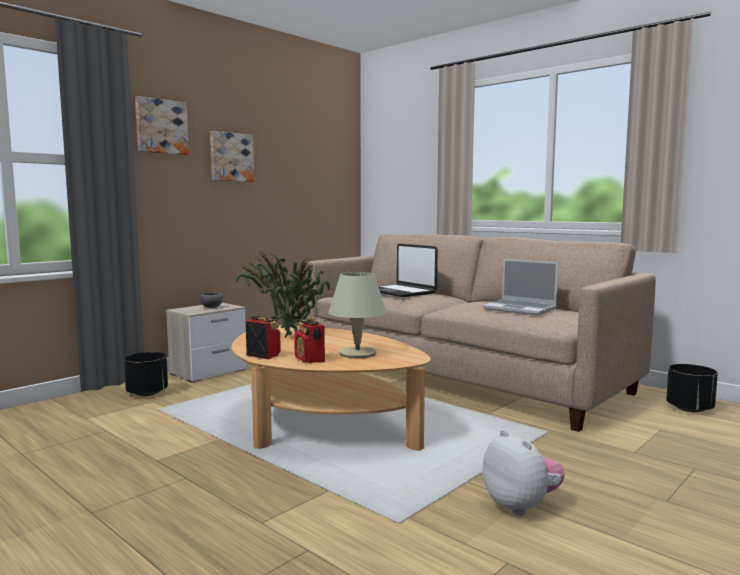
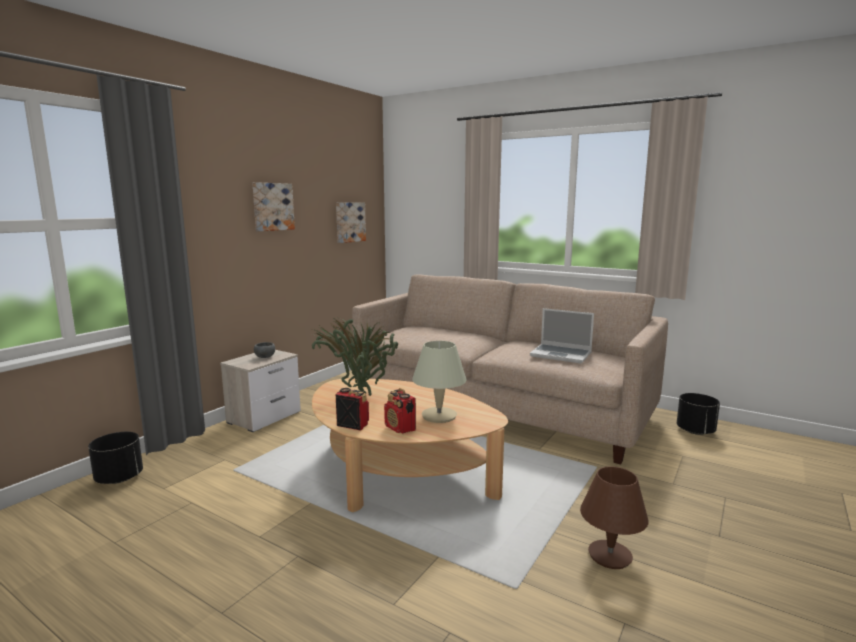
camera: 10 degrees left, 5 degrees up
(147, 393) = (214, 449): black planter -> black planter (119, 478)
(161, 126) = (206, 181): picture -> picture (349, 222)
(401, 292) = (444, 334): laptop -> none
(521, 506) = (609, 555): plush toy -> brown table lamp

